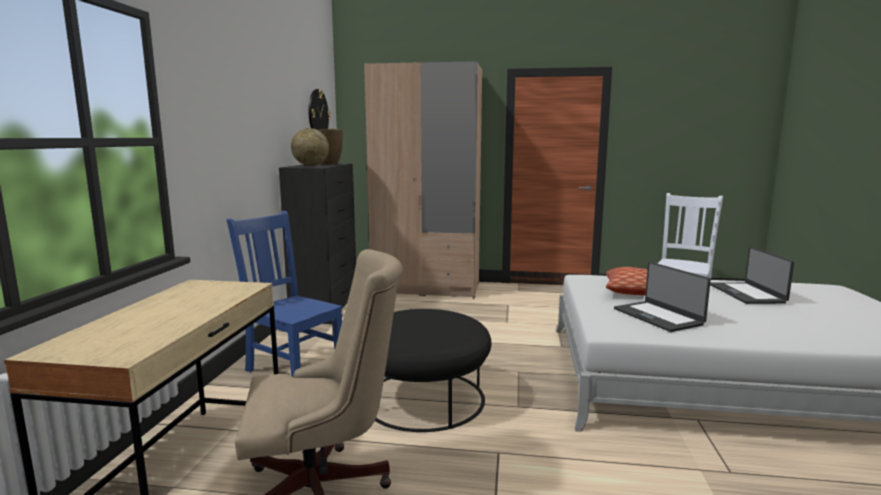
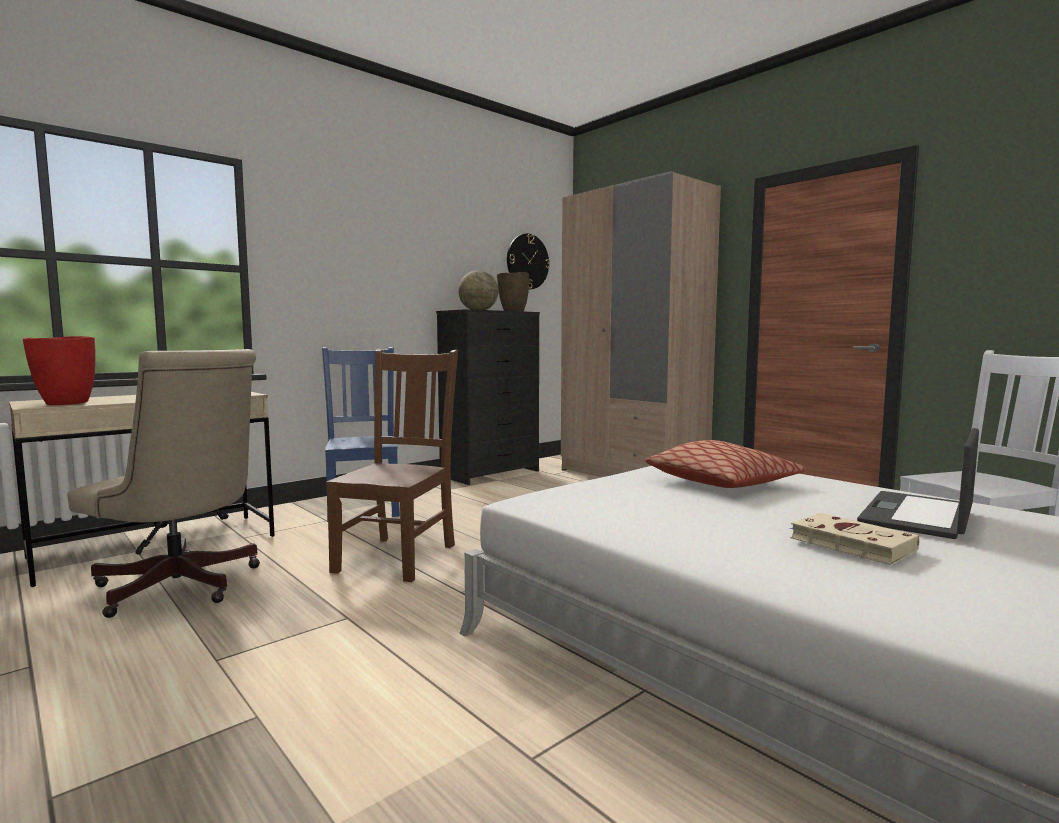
camera: 40 degrees right, 5 degrees down
(132, 343) = (66, 403): none -> red vase
(424, 398) = (398, 556): black ottoman -> brown chair
(658, 316) = (647, 505): laptop -> none
(770, 316) = (848, 544): none -> beige book

